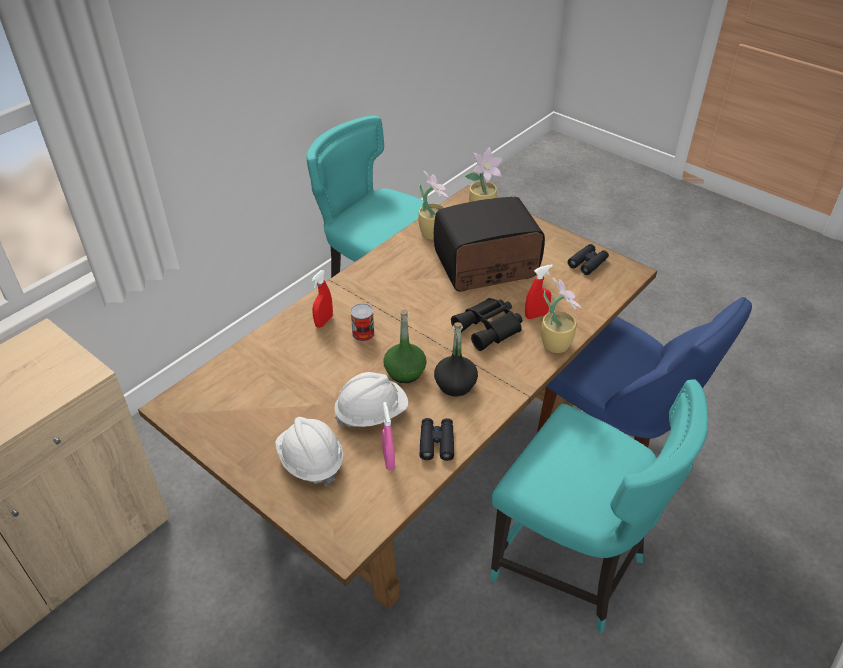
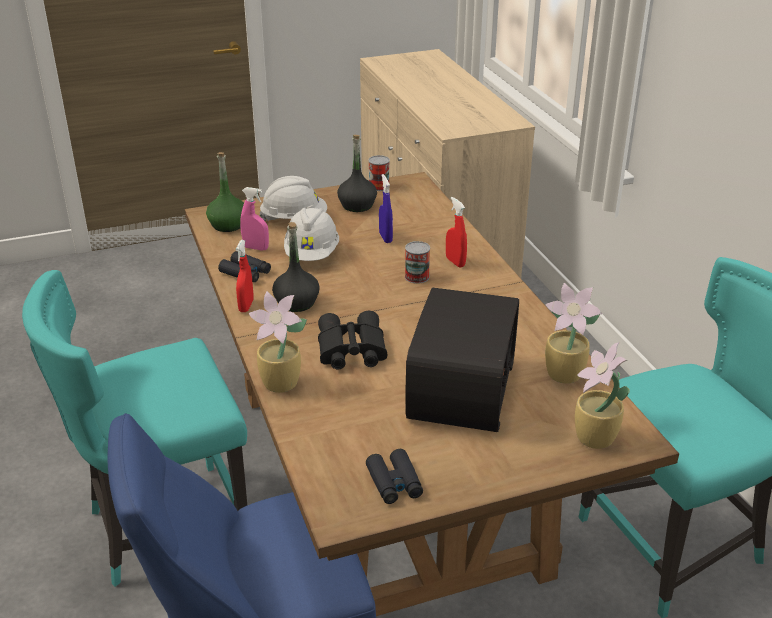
camera: 120 degrees right, 10 degrees down
(195, 429) = (379, 186): none -> can
(251, 426) = (357, 205): none -> black bottle
(308, 378) = (385, 238): none -> blue spray bottle
(405, 372) = (342, 283): green bottle -> green bottle (228, 225)
(536, 315) = (338, 391): red spray bottle -> red spray bottle (246, 306)

